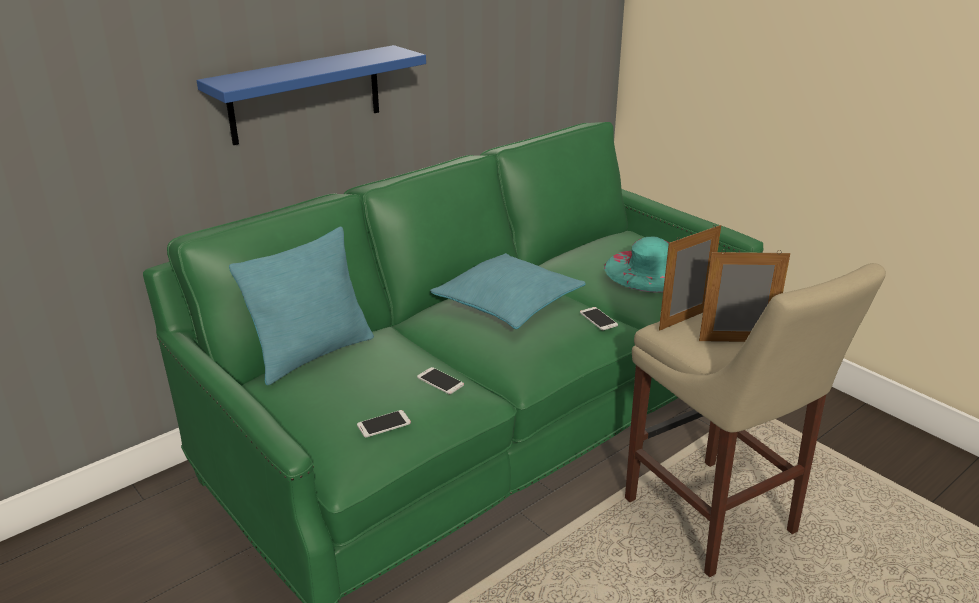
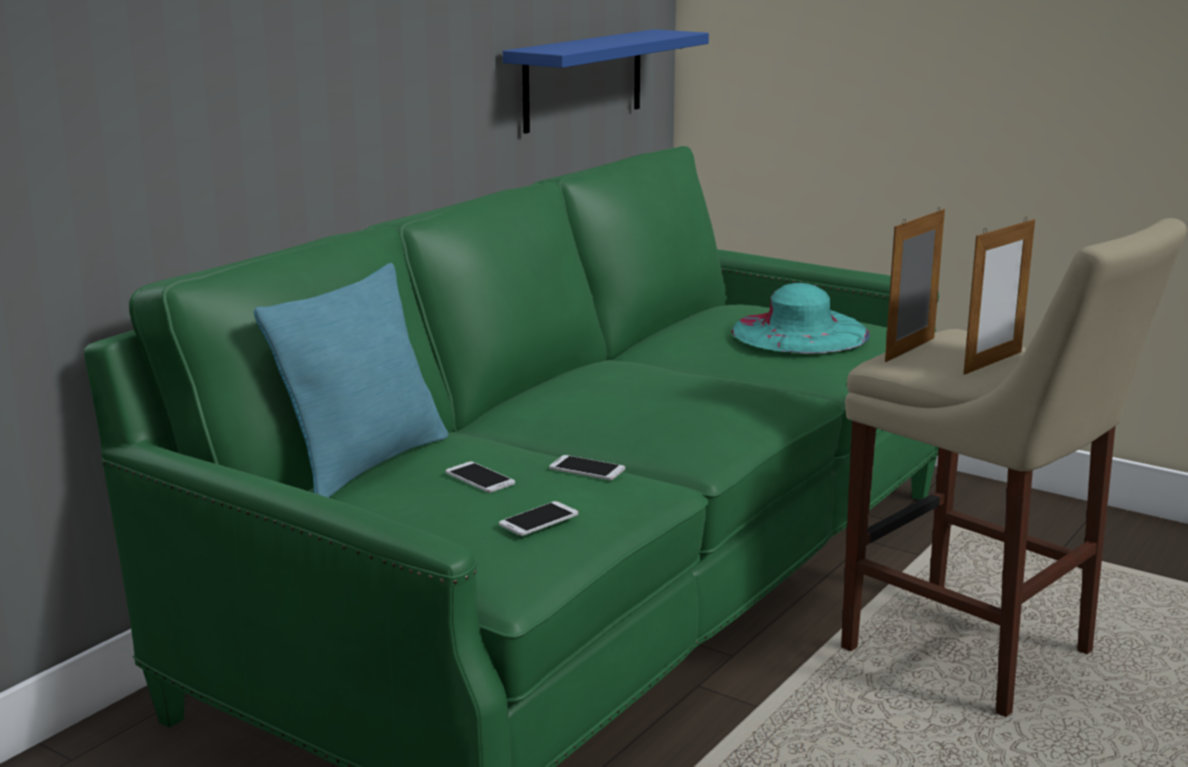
camera: 15 degrees left, 10 degrees down
(305, 94) = (300, 82): blue shelf -> blue shelf (583, 80)
(508, 303) = (623, 382): turquoise pillow -> none
(598, 319) = (764, 386): phone -> phone (480, 478)
(736, 341) = (992, 362): picture frame -> picture frame turned 150 degrees clockwise

